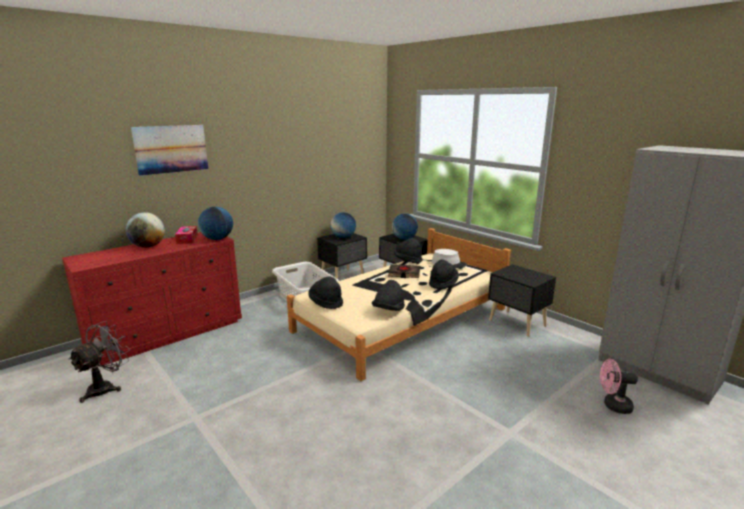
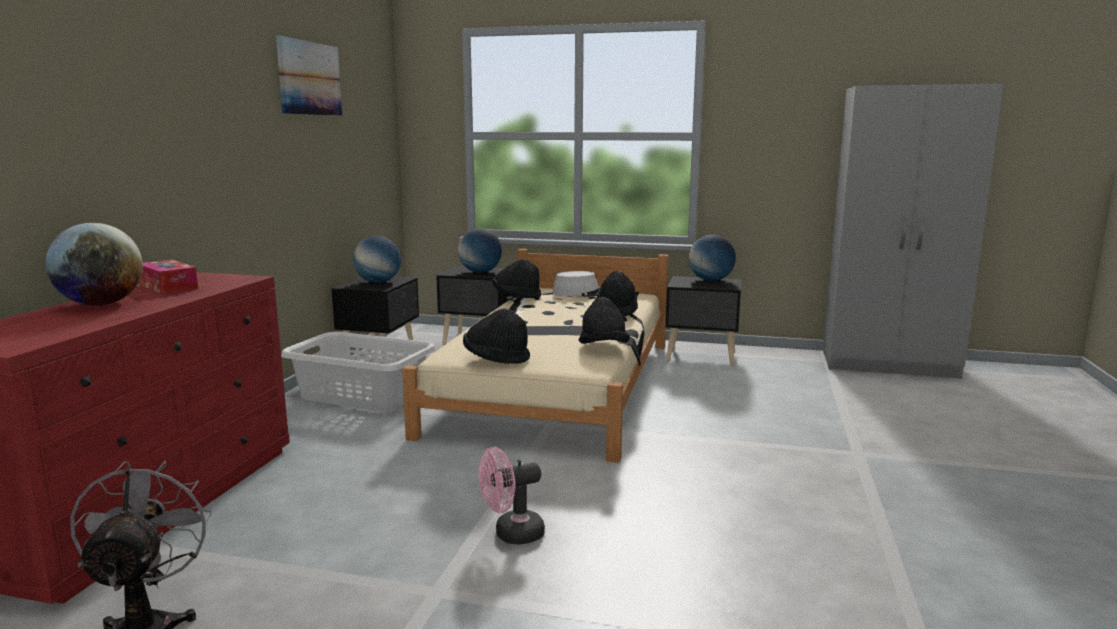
camera: 35 degrees left, 5 degrees down
(171, 149) = (107, 88): picture -> picture (310, 78)
(217, 239) = (238, 279): globe -> globe (710, 280)
(404, 273) = (543, 311): black book -> none
(613, 405) = (900, 401): pink fan -> pink fan (511, 534)

